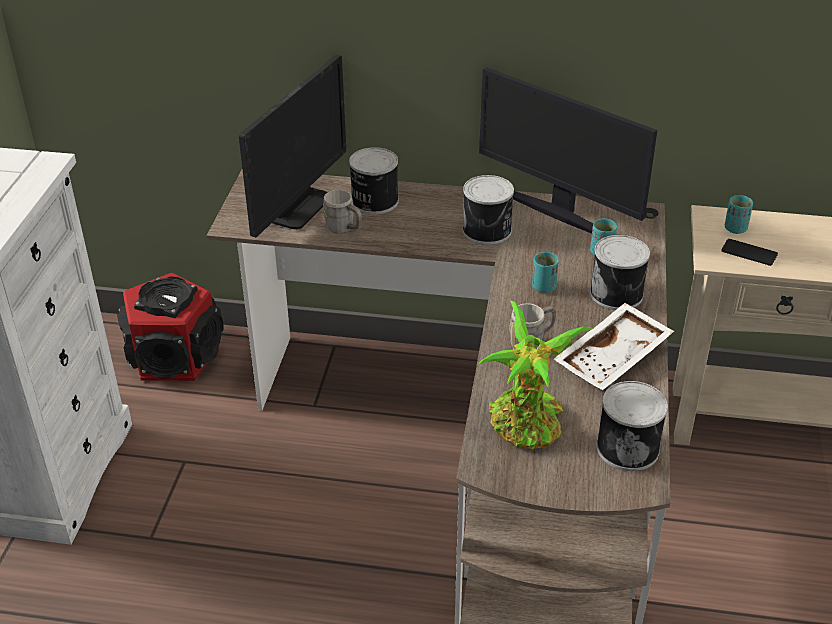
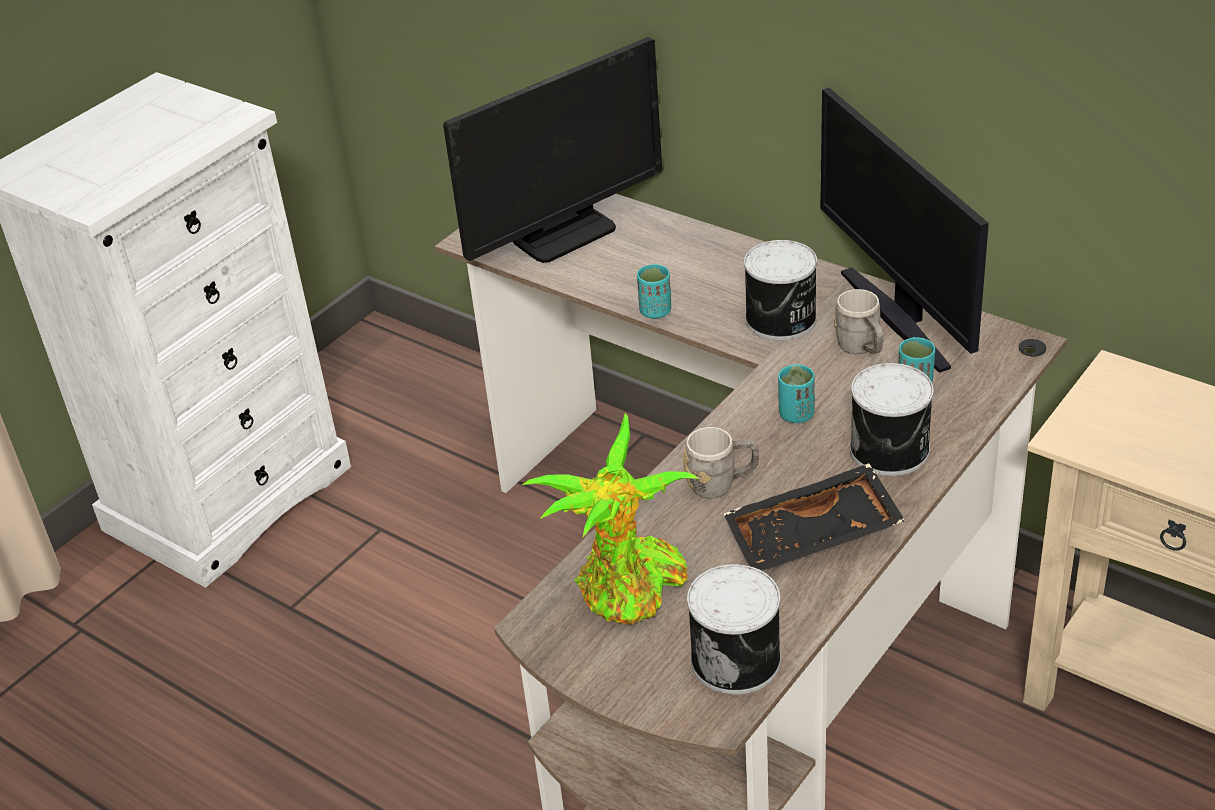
camera: 30 degrees right, 0 degrees up
(174, 356) = (446, 397): speaker -> none
(344, 229) = (600, 275): grey mug -> grey mug (861, 349)
(373, 201) = (664, 246): can -> none
(614, 359) = (813, 537): white tray -> black tray
(735, 229) = (1139, 400): turquoise cup -> turquoise cup (655, 311)
(749, 253) = (1131, 441): phone -> none

